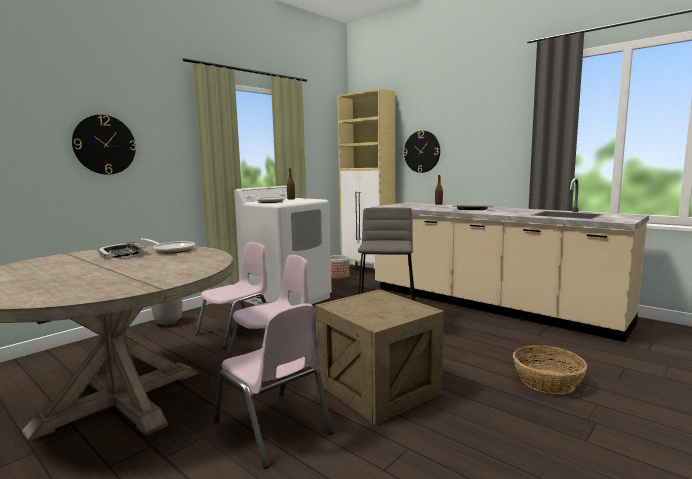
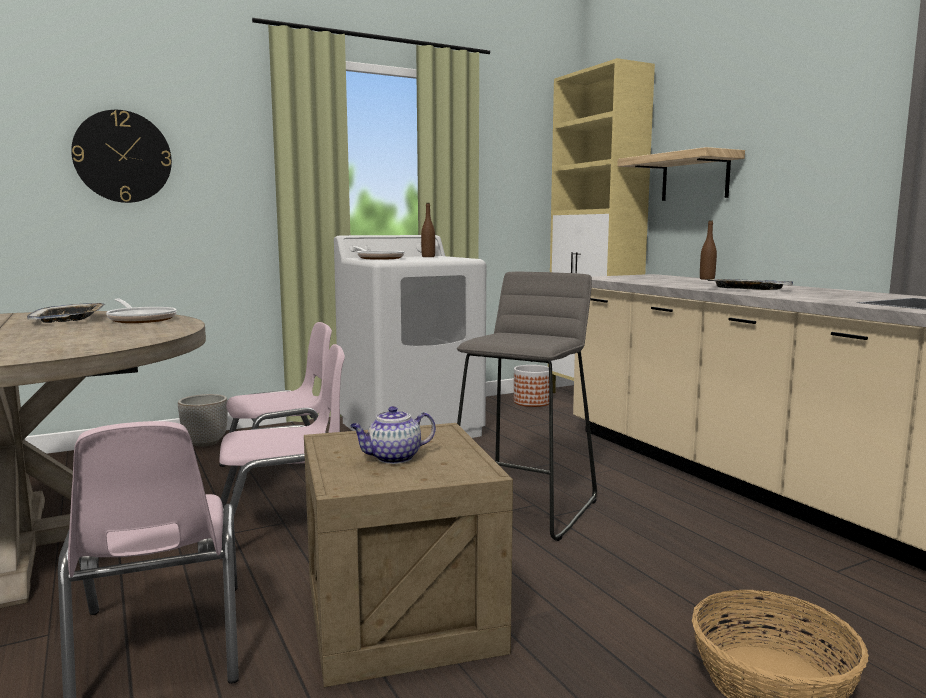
camera: 20 degrees right, 0 degrees up
(378, 309) = (393, 458): none -> teapot
(422, 151) = (695, 177): wall clock -> shelf

